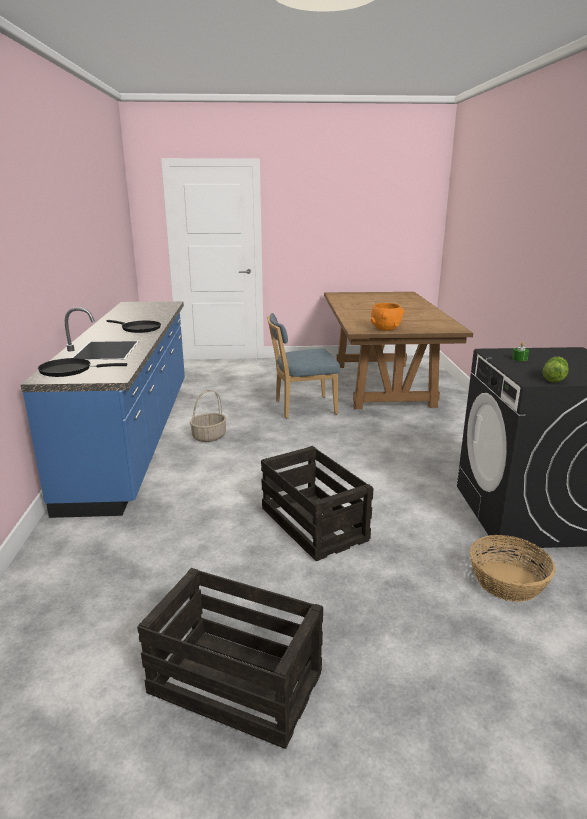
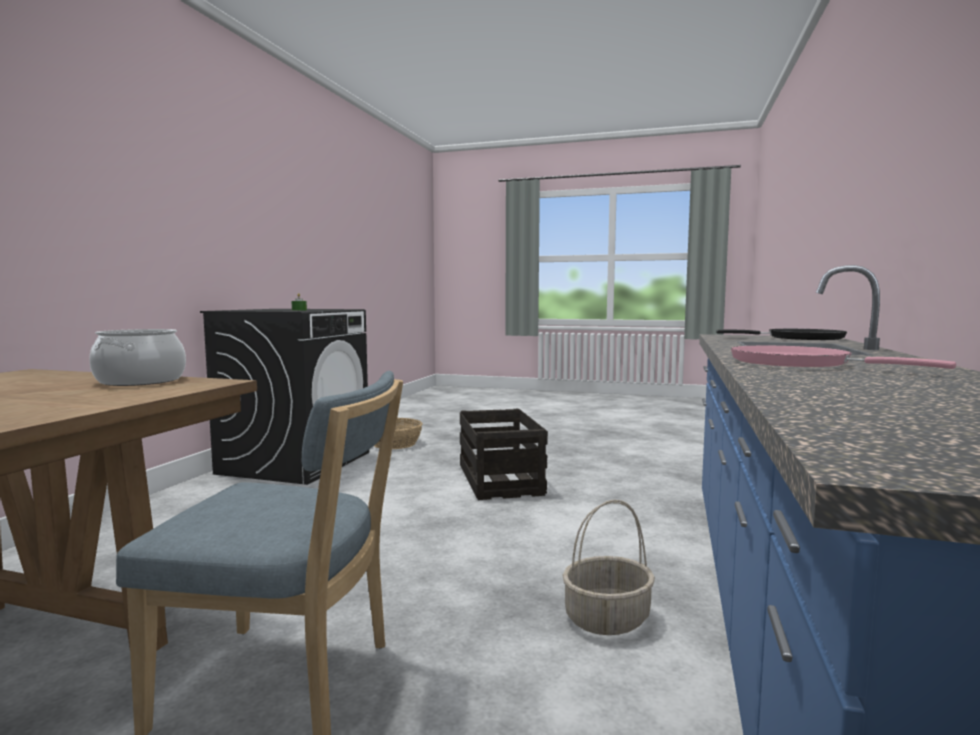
camera: 160 degrees left, 15 degrees down
(139, 329) = (798, 364): black frying pan -> pink frying pan
(234, 683) = (597, 439): crate -> none
(385, 329) = (141, 381): orange bowl -> cooking pot
(554, 378) = (327, 309): lettuce -> none

